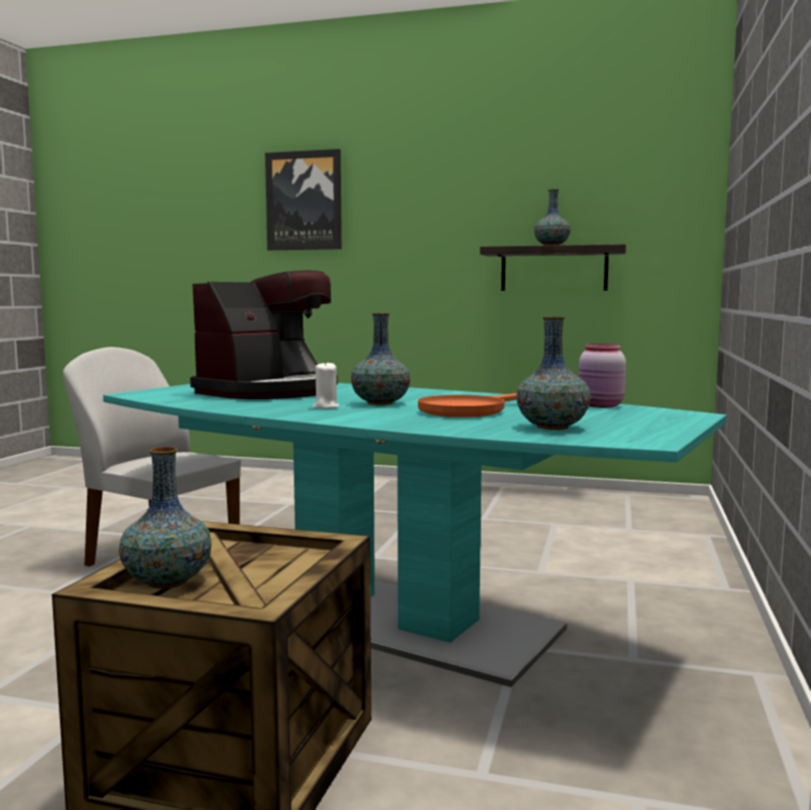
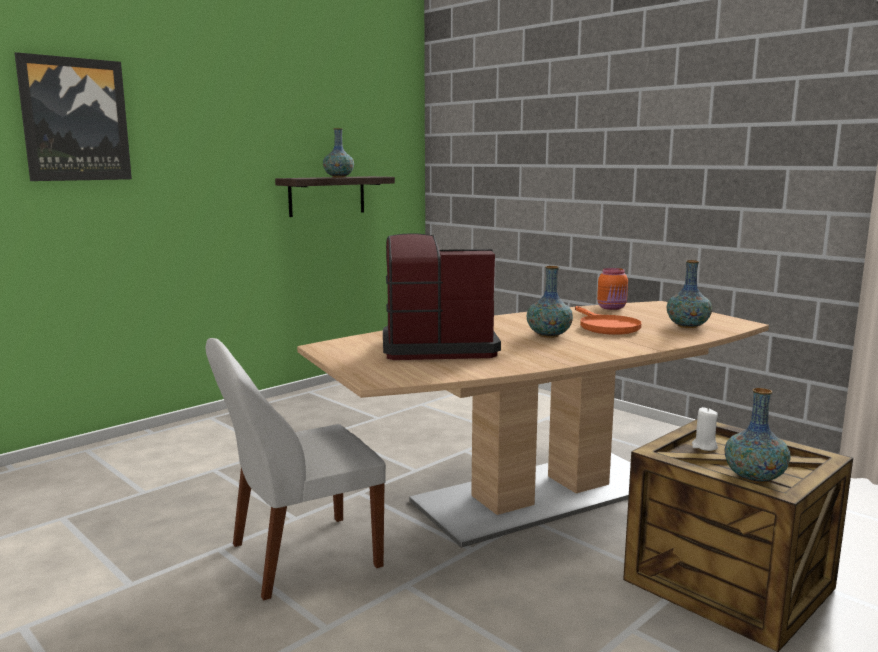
camera: 60 degrees left, 5 degrees up
(270, 392) = (437, 347): coffee machine -> coffee machine turned 75 degrees counterclockwise
(325, 407) = (554, 346): white candle -> white candle (704, 446)
(386, 617) = (541, 494): turquoise dining table -> brown dining table
(600, 406) = (612, 308): pink jar -> orange jar

